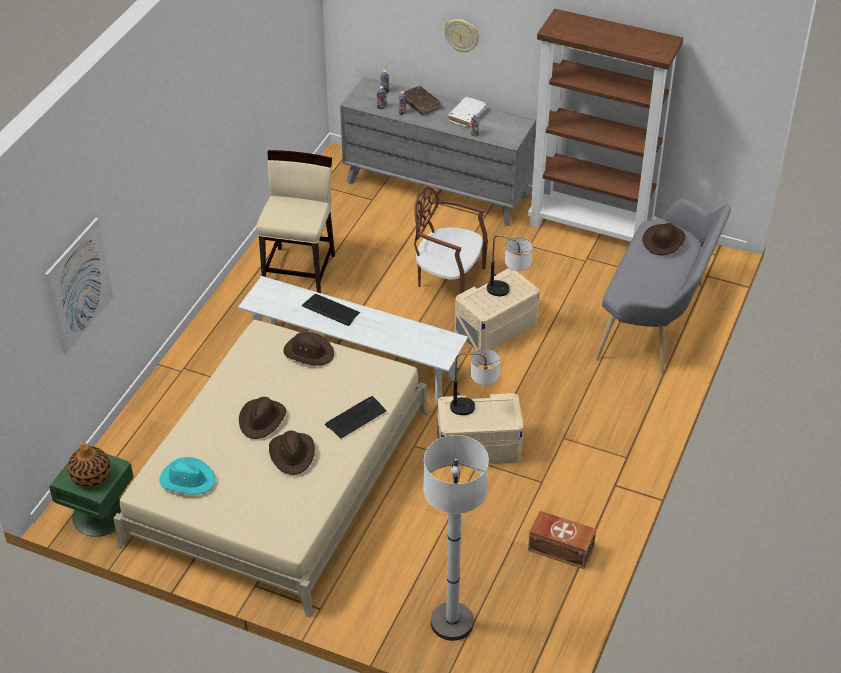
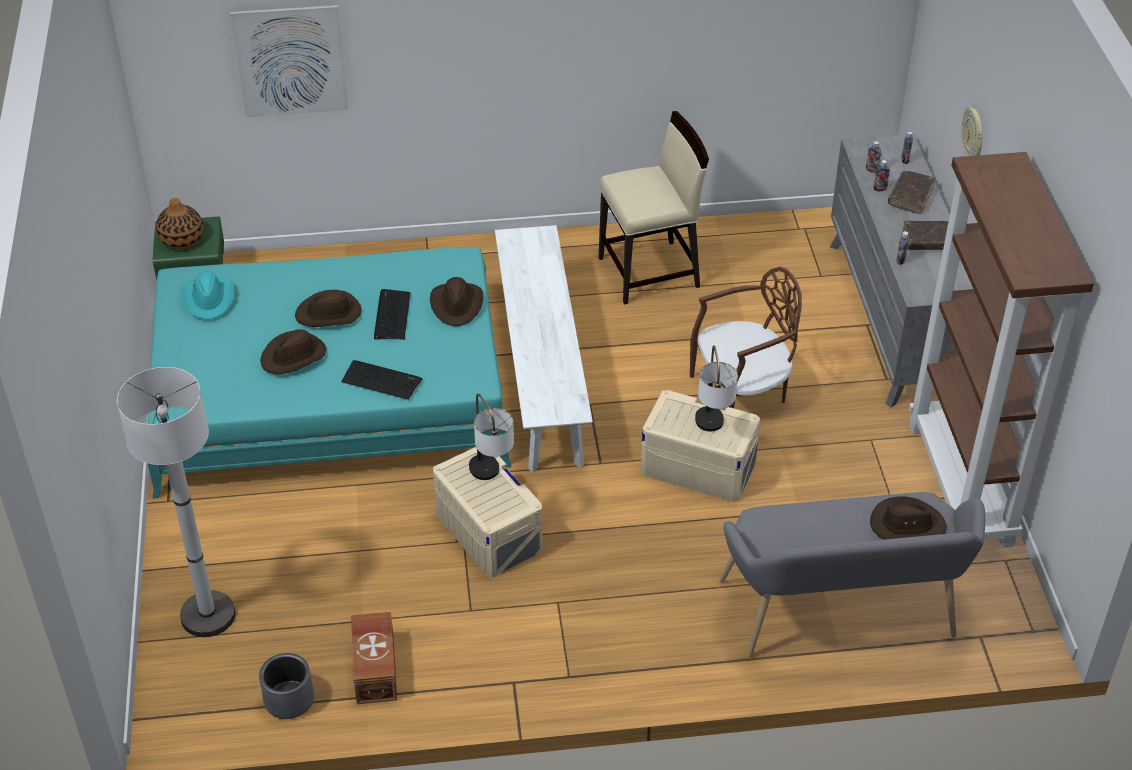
camera: 60 degrees right, 0 degrees up
(279, 476) = (330, 391): beige bed -> turquoise bed
(331, 310) = (544, 297): keyboard -> keyboard (391, 315)
(448, 280) = (742, 394): brown chair -> brown chair turned 75 degrees clockwise
(467, 115) = (930, 241): white book -> brown book
(558, 603) = (288, 700): none -> grey planter

